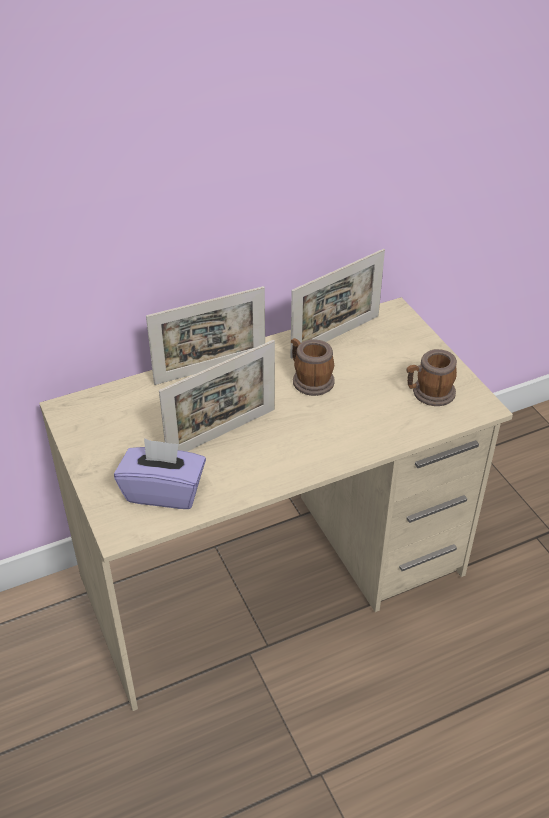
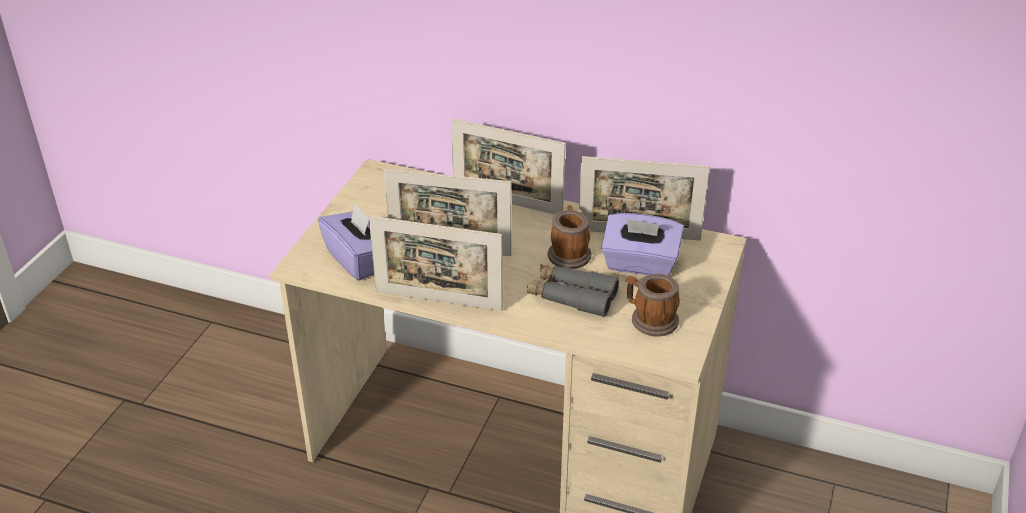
camera: 45 degrees right, 5 degrees down
(274, 480) = (438, 301): none -> picture frame
(359, 411) = (572, 297): none -> grey binoculars
(366, 357) = (640, 264): none -> purple tissue box

